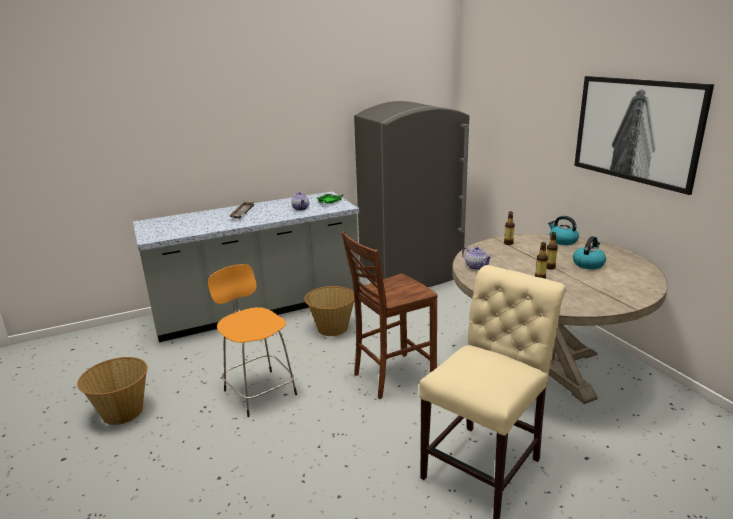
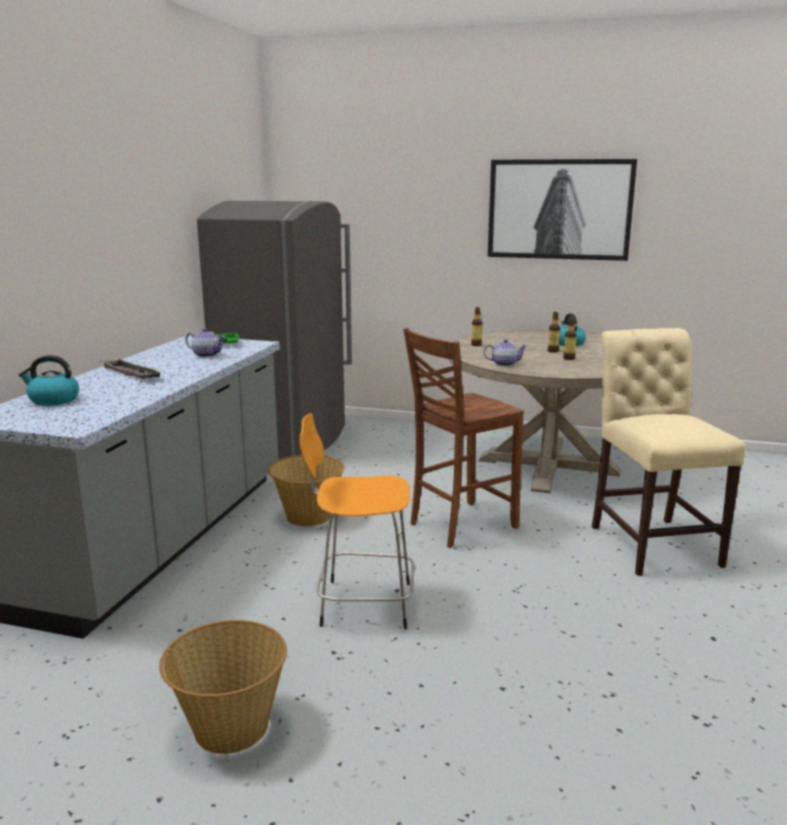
camera: 50 degrees left, 5 degrees down
(391, 376) = (459, 525): brown chair -> brown chair turned 45 degrees clockwise
(562, 241) = (508, 335): kettle -> kettle (53, 400)

